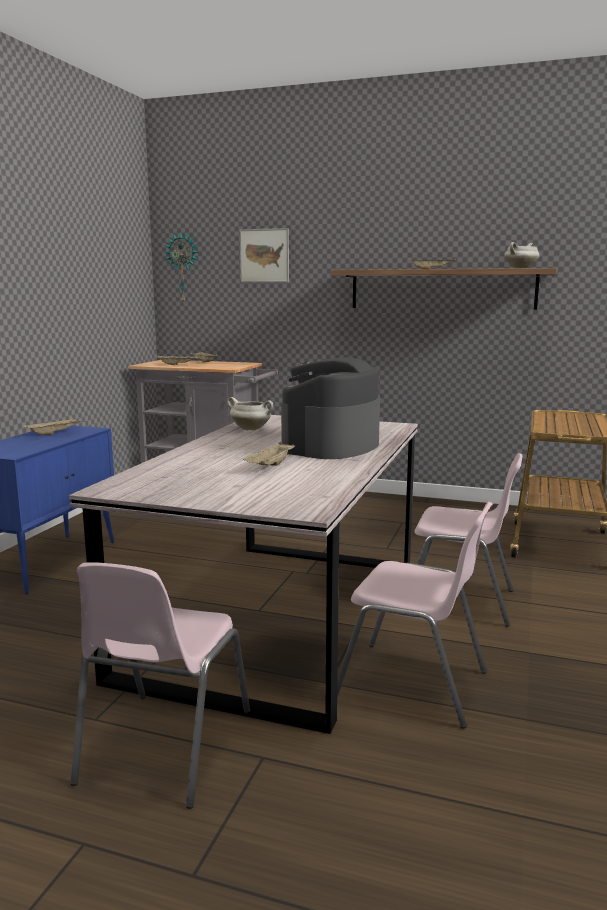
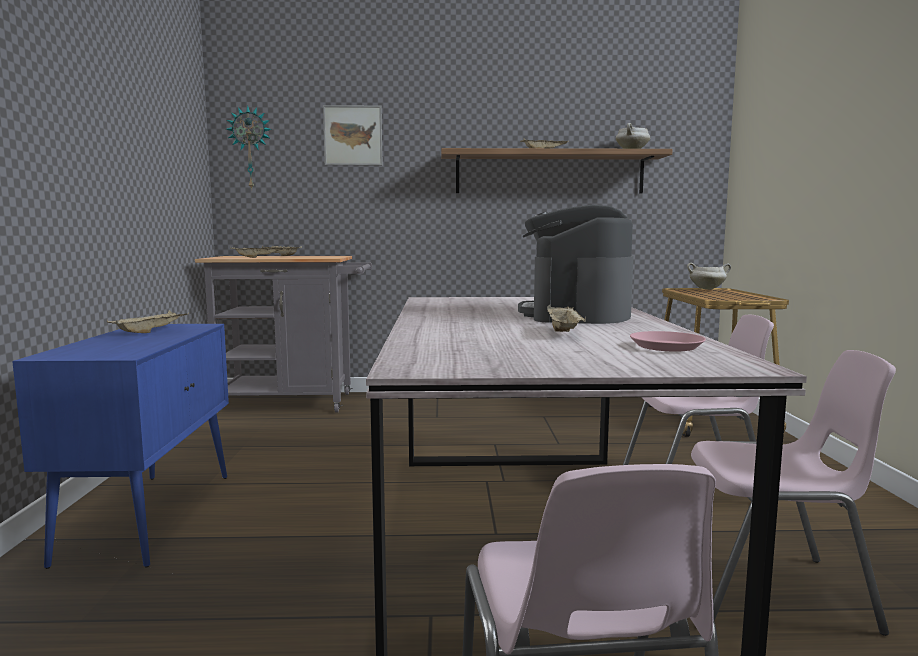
camera: 20 degrees left, 5 degrees down
(251, 429) = (443, 307): white cooking pot -> white cooking pot (707, 289)
(306, 487) = (667, 346): none -> pink plate

